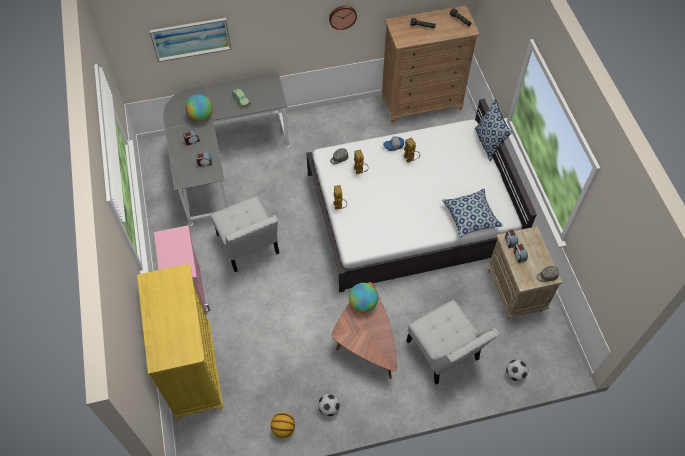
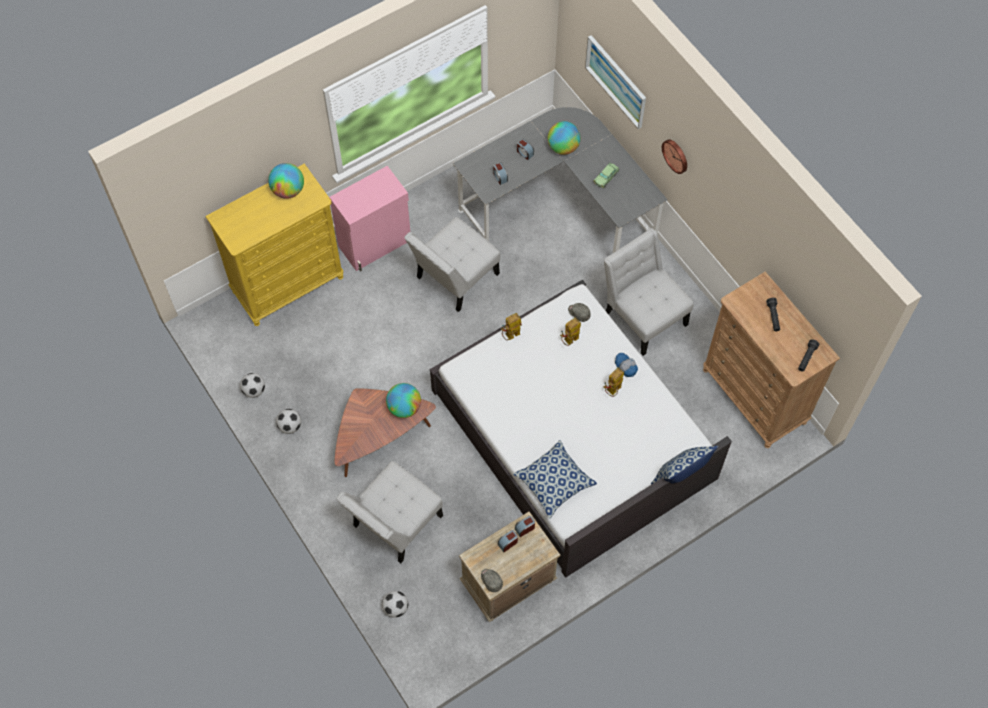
camera: 70 degrees right, 5 degrees up
(158, 295) = (288, 190): none -> globe
(283, 428) = (254, 390): basketball -> football
(334, 141) = (643, 315): none -> white chair
(342, 16) = (733, 220): wall clock -> wall clock (676, 155)

